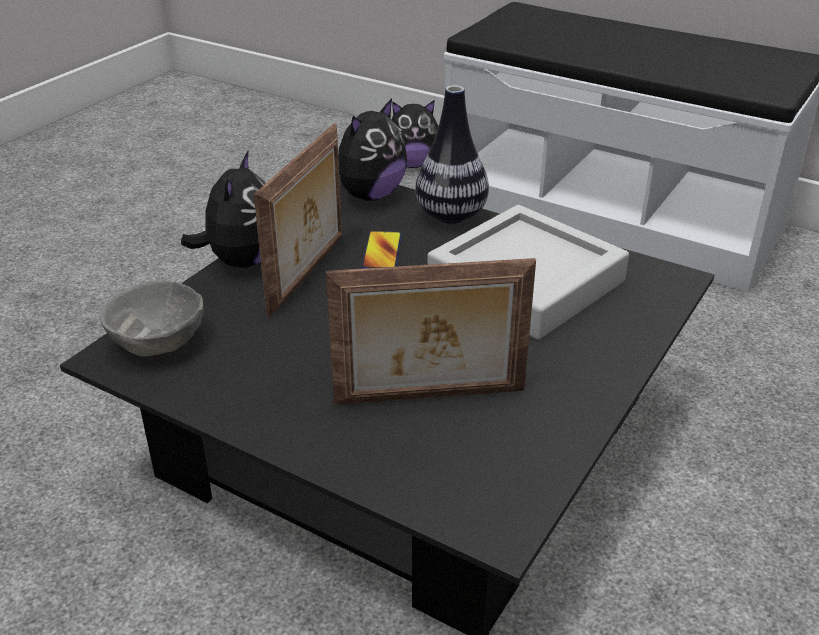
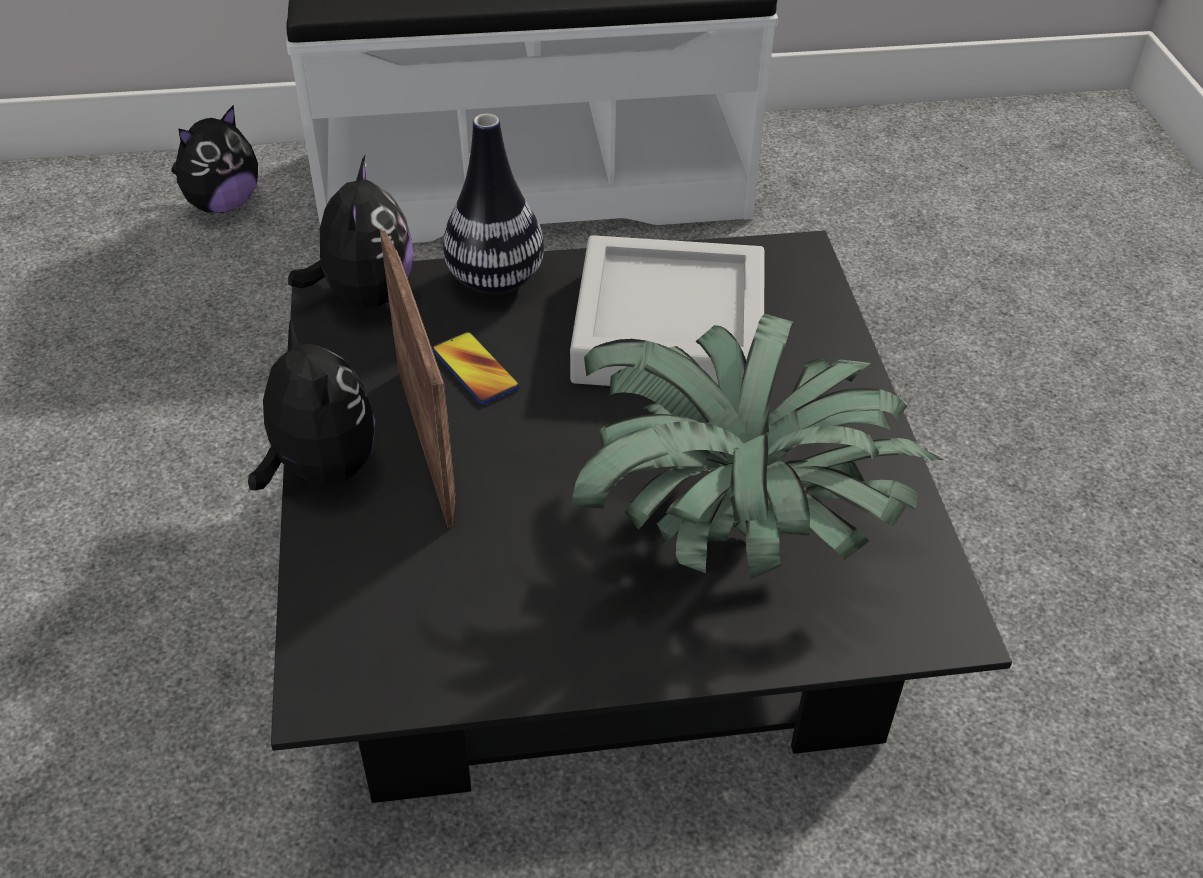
camera: 40 degrees left, 10 degrees up
(159, 341) = (360, 636): grey bowl -> none
(430, 398) = (735, 525): picture frame -> potted plant

